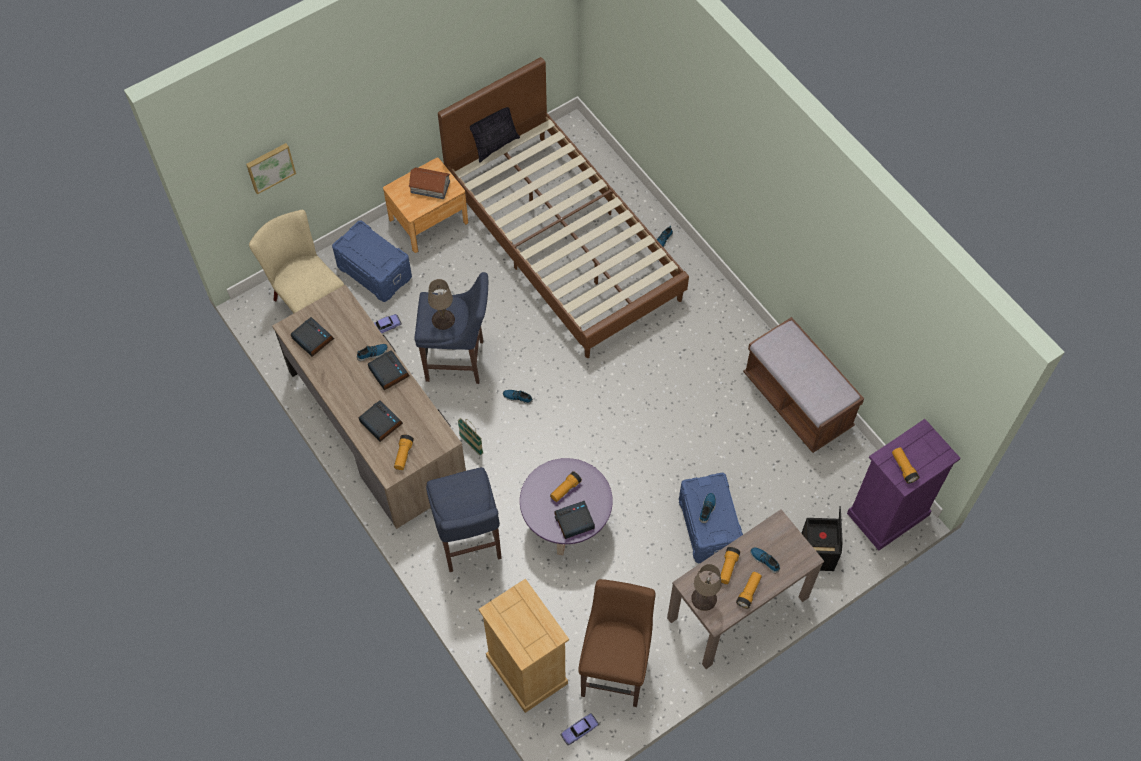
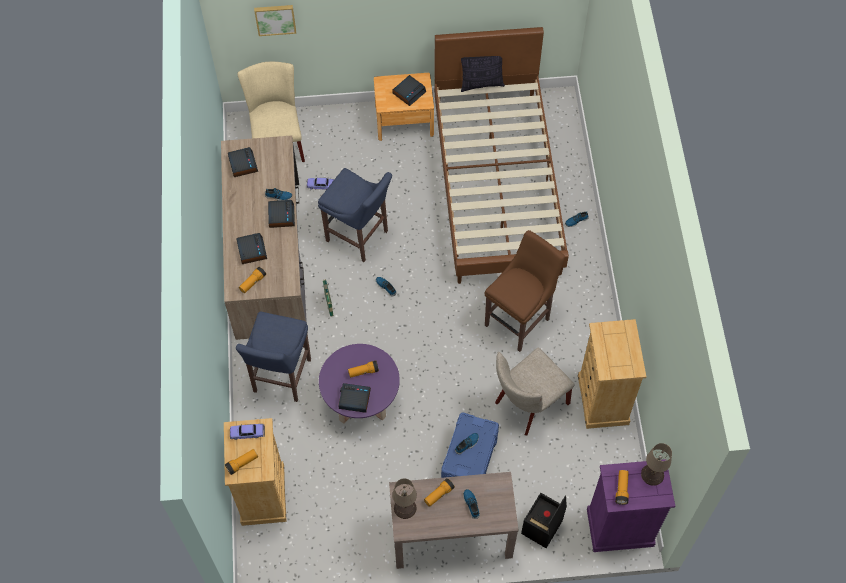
camera: 30 degrees right, 0 degrees up
(375, 271) = (340, 140): blue storage box -> none
(430, 186) = (409, 92): toy house -> alarm clock
(443, 319) = (347, 196): beige table lamp -> beige table lamp (653, 475)
(579, 730) = (272, 561): toy car -> toy car (247, 433)
(615, 669) = (328, 530): brown stool -> brown stool (519, 320)
(730, 443) = (528, 405): none -> beige chair
(749, 592) = (442, 522): flashlight -> flashlight (242, 463)
(797, 401) = (603, 400): brown bench -> beige dresser

